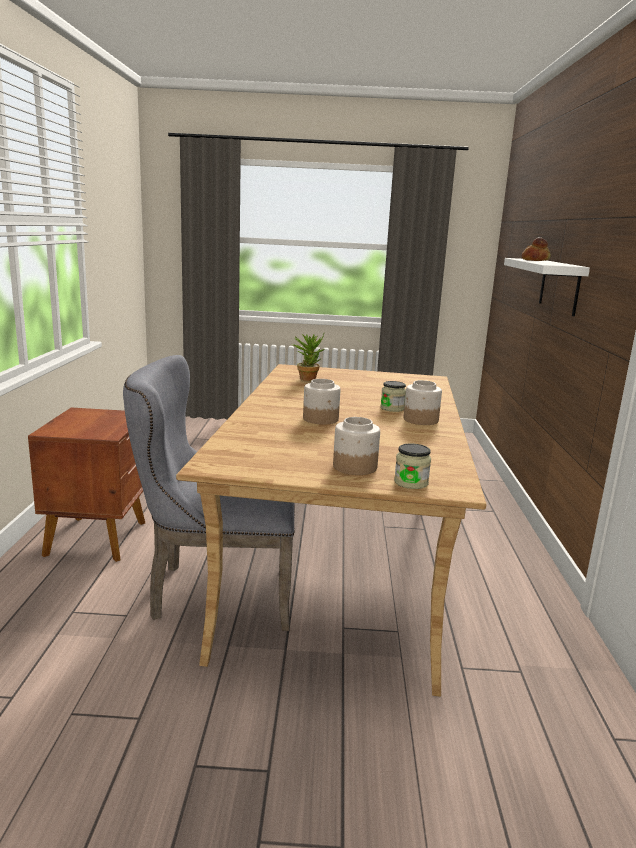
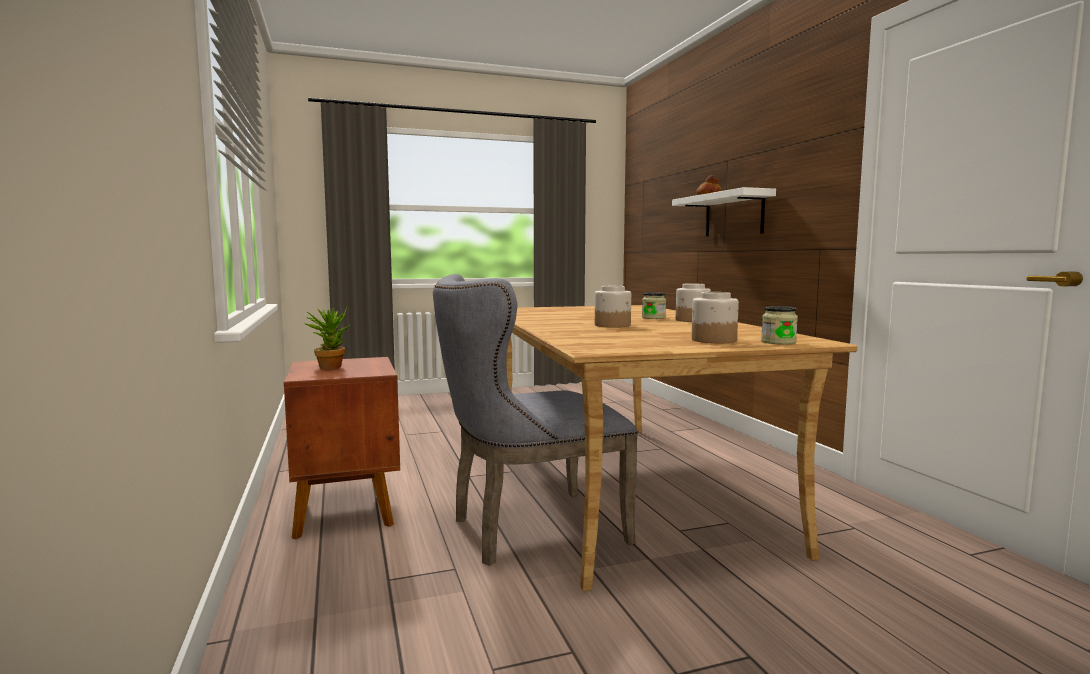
camera: 20 degrees left, 10 degrees down
(307, 378) = (537, 311): potted plant -> potted plant (330, 366)

